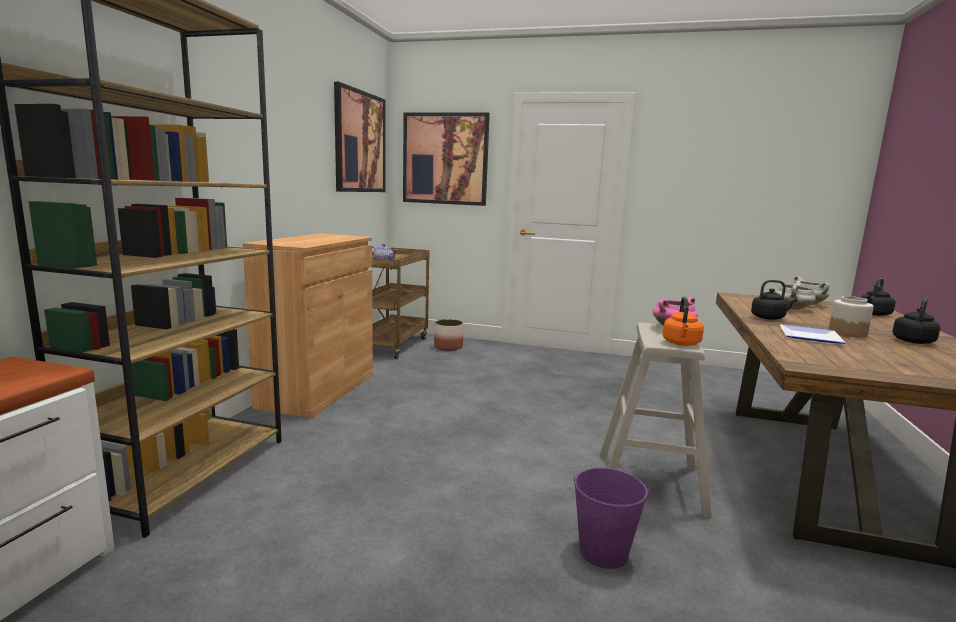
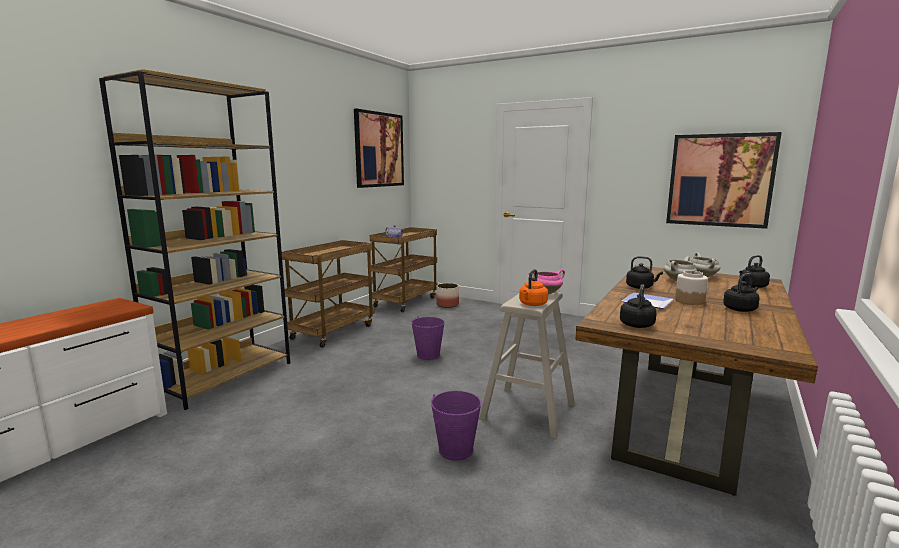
camera: 15 degrees right, 0 degrees up
(318, 390) = (333, 331): brown cabinet -> brown cart
(445, 159) = (448, 158): picture -> picture (720, 180)
(470, 415) = (428, 355): none -> purple bucket
(849, 365) = (637, 324): none -> black kettle

